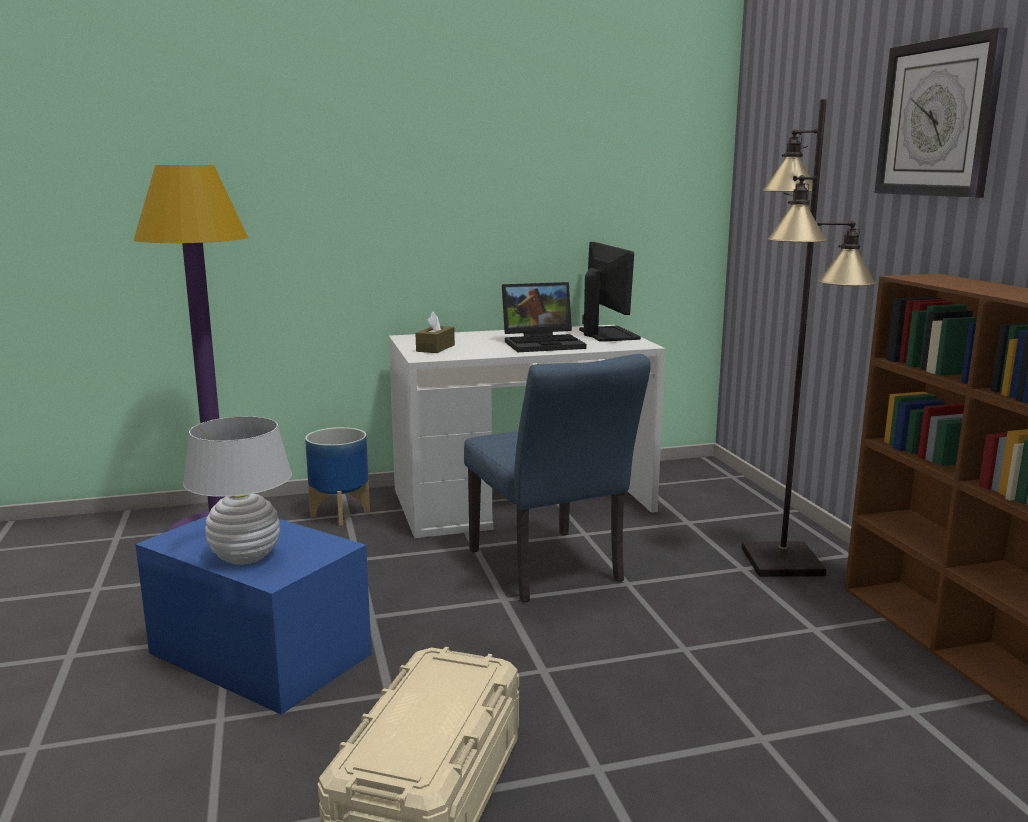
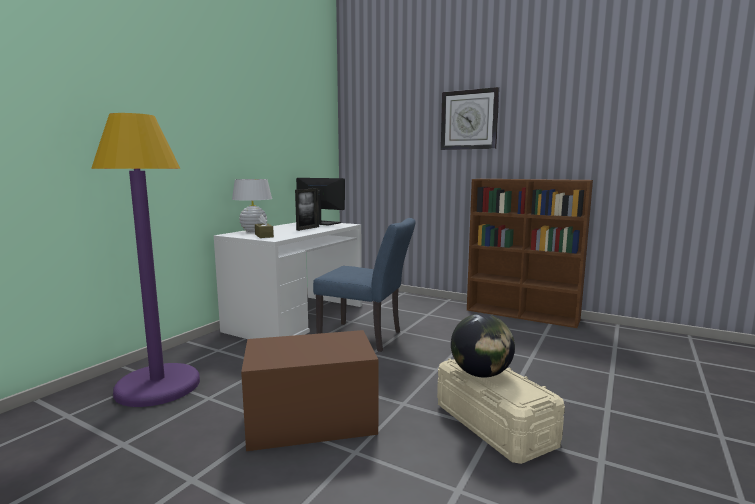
camera: 45 degrees left, 5 degrees down
(245, 557) = (323, 353): white table lamp -> white table lamp (254, 231)
(259, 653) = (310, 420): blue storage box -> brown storage box
(341, 514) = (214, 351): planter -> none
(423, 693) = (480, 374): none -> globe
(544, 343) = (308, 228): laptop -> picture frame
(782, 561) = (434, 308): black floor lamp -> none

